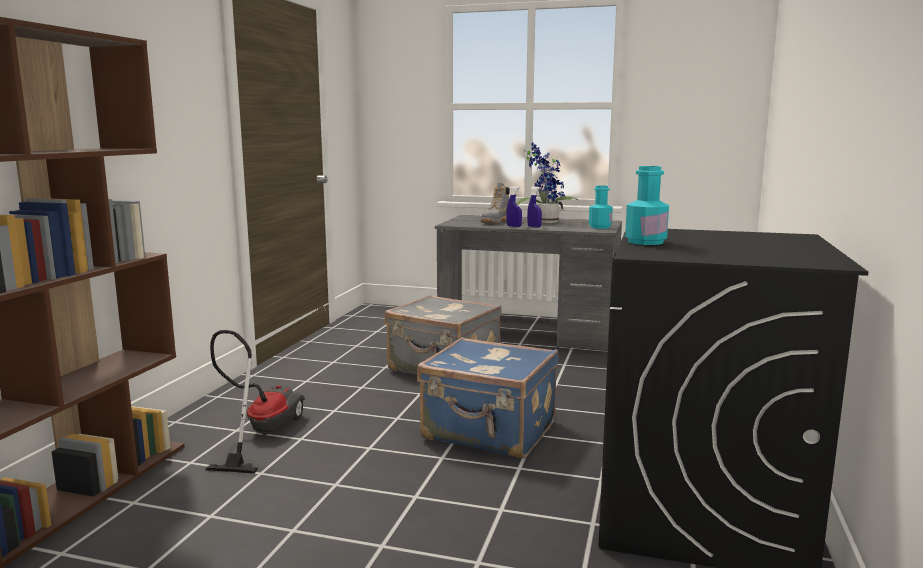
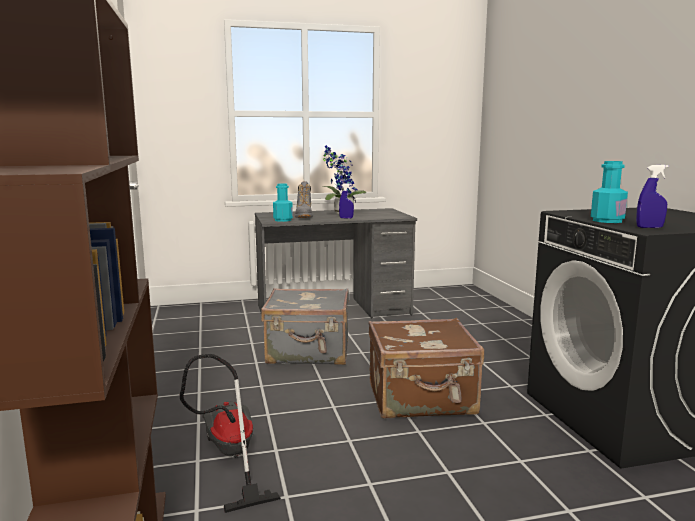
camera: 30 degrees left, 0 degrees up
(489, 432) = (422, 399): blue suitcase -> brown suitcase
(513, 226) = (329, 219): blue spray bottle -> blue spray bottle (649, 227)
(600, 227) = (393, 214): turquoise bottle -> turquoise bottle (283, 220)

